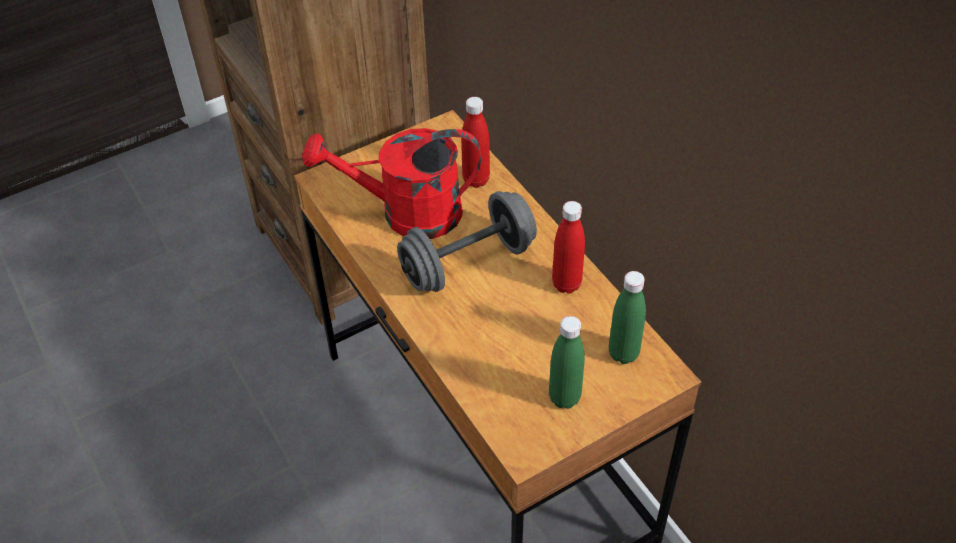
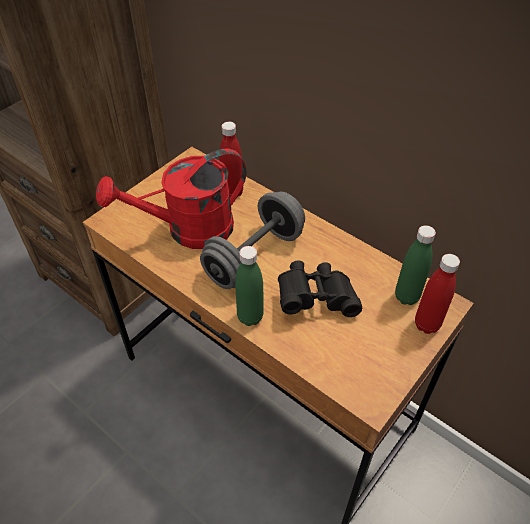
camera: 20 degrees left, 0 degrees up
(516, 327) = (316, 298): none -> black binoculars
(564, 397) = (380, 345): green bottle -> green bottle (250, 317)
(566, 284) = (338, 254): red bottle -> red bottle (426, 324)

